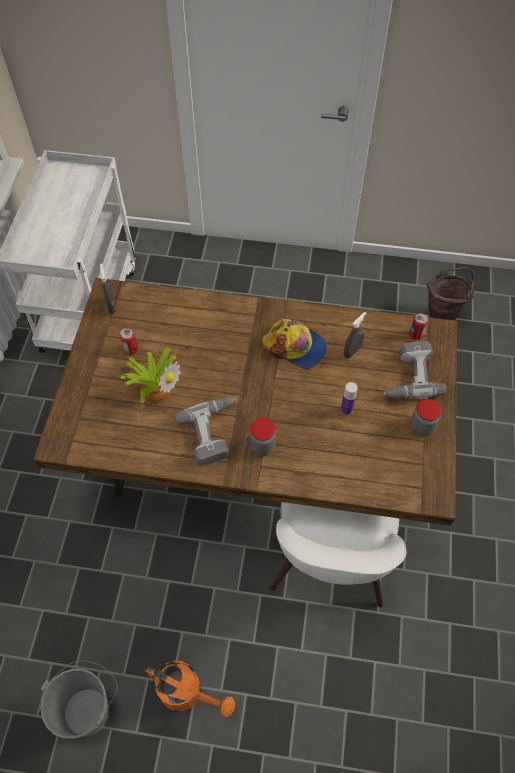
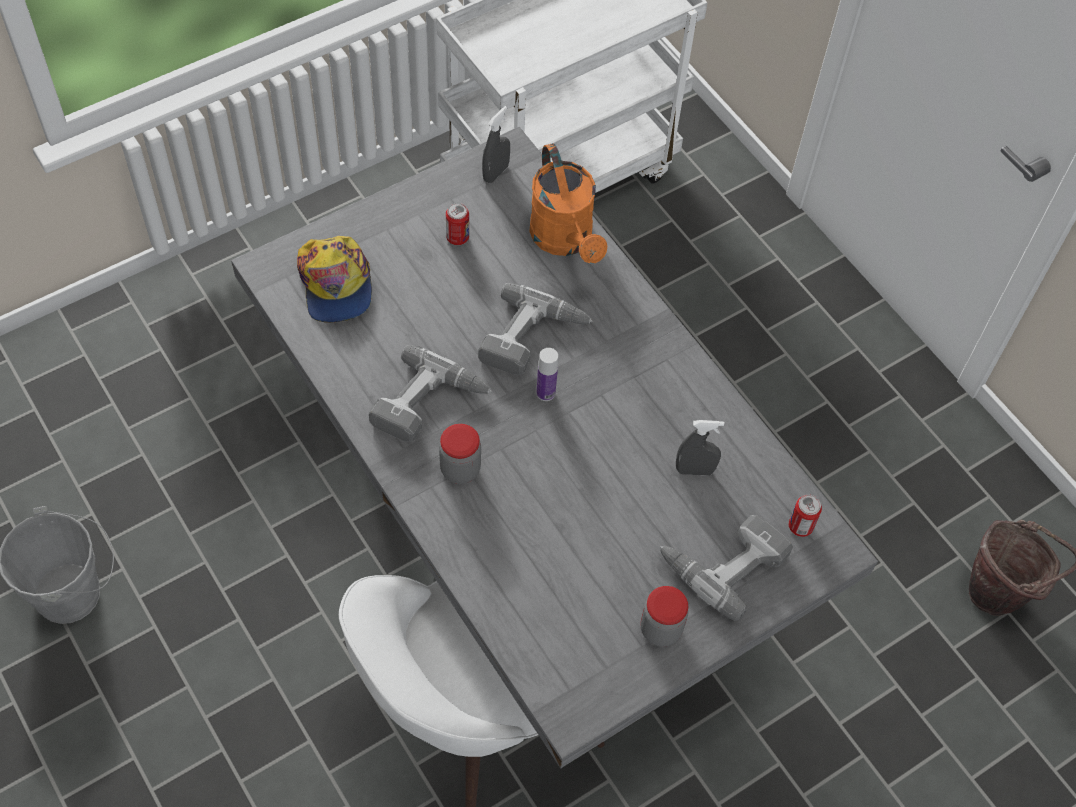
camera: 45 degrees right, 0 degrees up
(156, 388) = (430, 302): potted plant -> none
(188, 693) = (173, 683): orange watering can -> orange watering can (565, 240)
(221, 361) = (533, 339): none -> power drill
(259, 463) = (531, 534): brown dining table -> grey dining table
(295, 347) = (636, 402): cap -> cap (335, 284)
(346, 410) = (600, 524): bottle -> bottle (545, 393)

